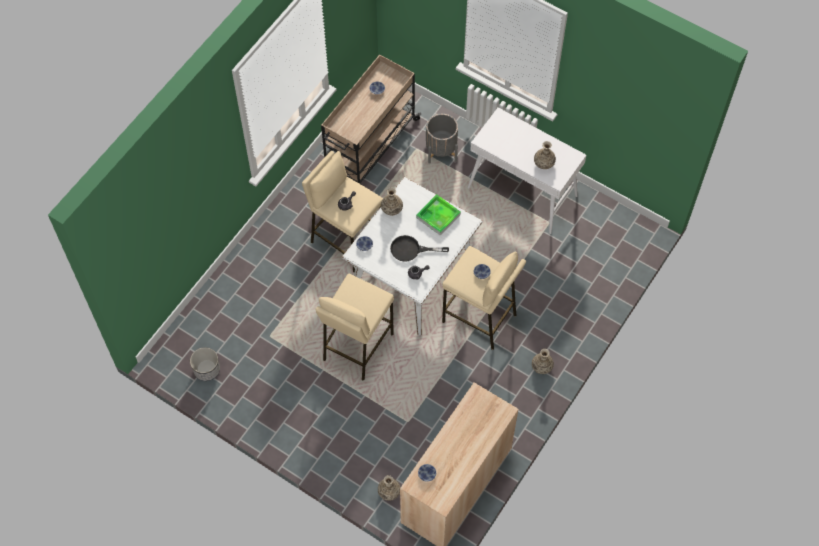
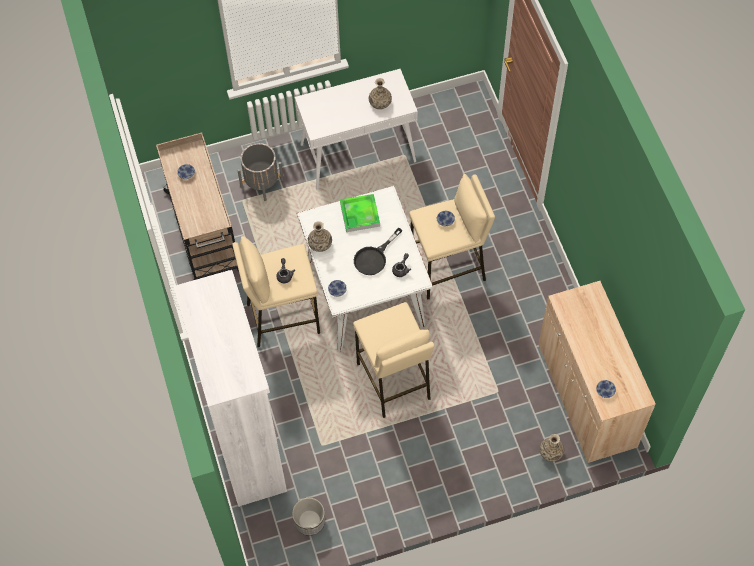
camera: 50 degrees left, 0 degrees up
(232, 290) = (247, 444): none -> white bookcase
(542, 366) = (531, 255): vase -> none

